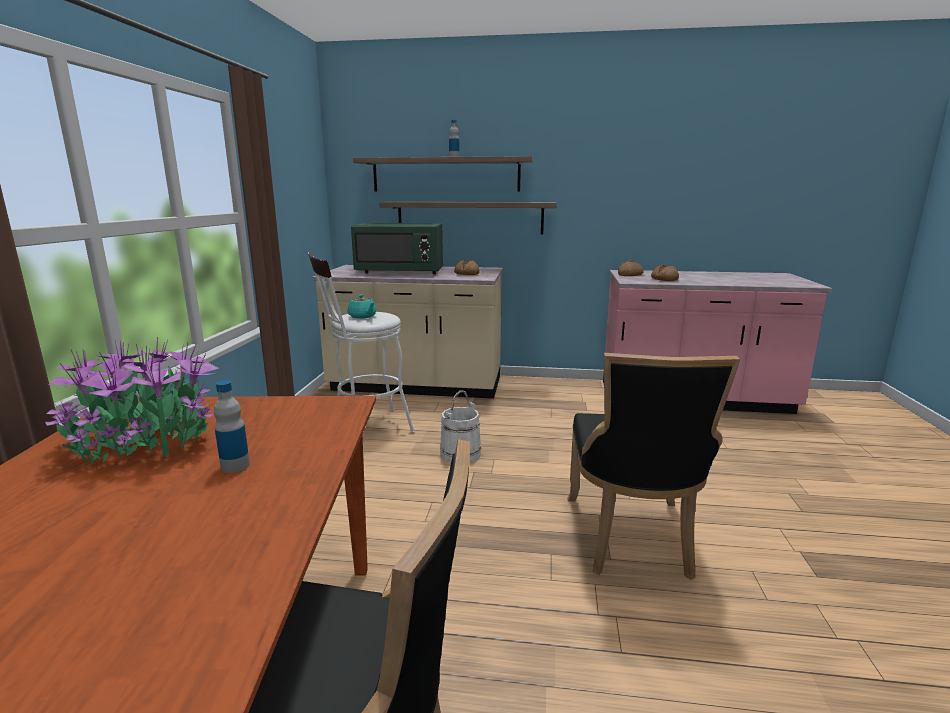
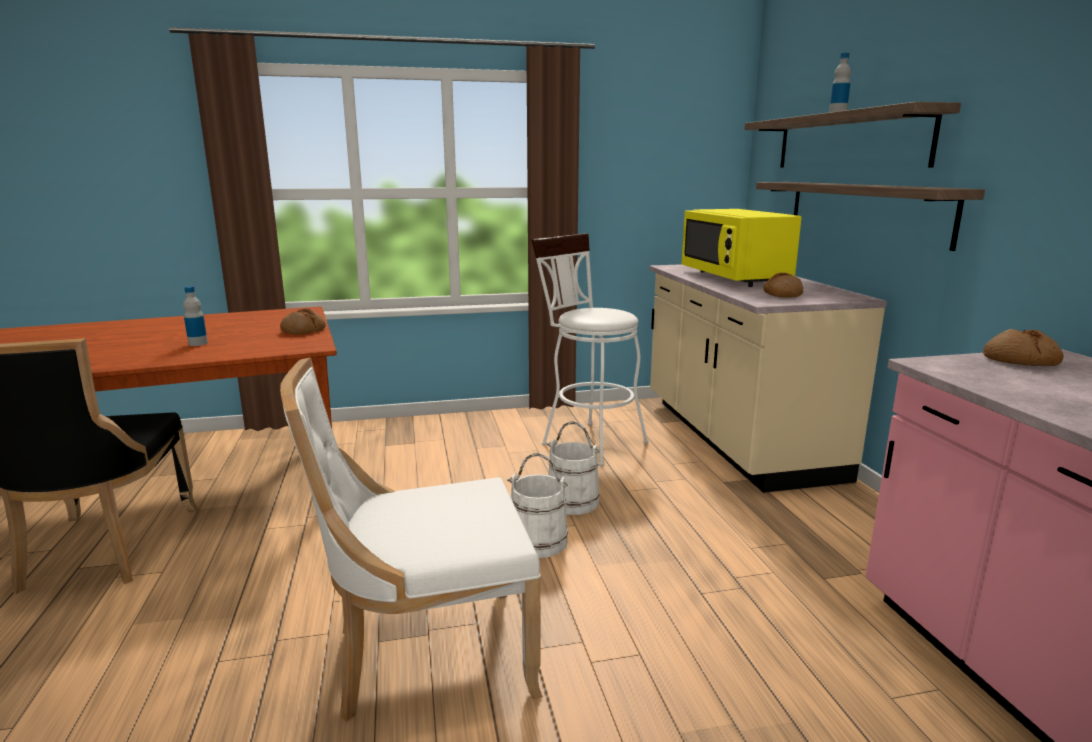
camera: 70 degrees right, 0 degrees up
(144, 442) = (241, 324): potted plant -> none
(362, 316) = (590, 312): turquoise teapot -> none
(400, 272) = (735, 278): green microwave -> yellow microwave
(508, 476) = (538, 541): none -> white bucket
(631, 539) = (426, 657): black chair -> white chair
(664, 279) = (1028, 385): bread -> bread (303, 330)

